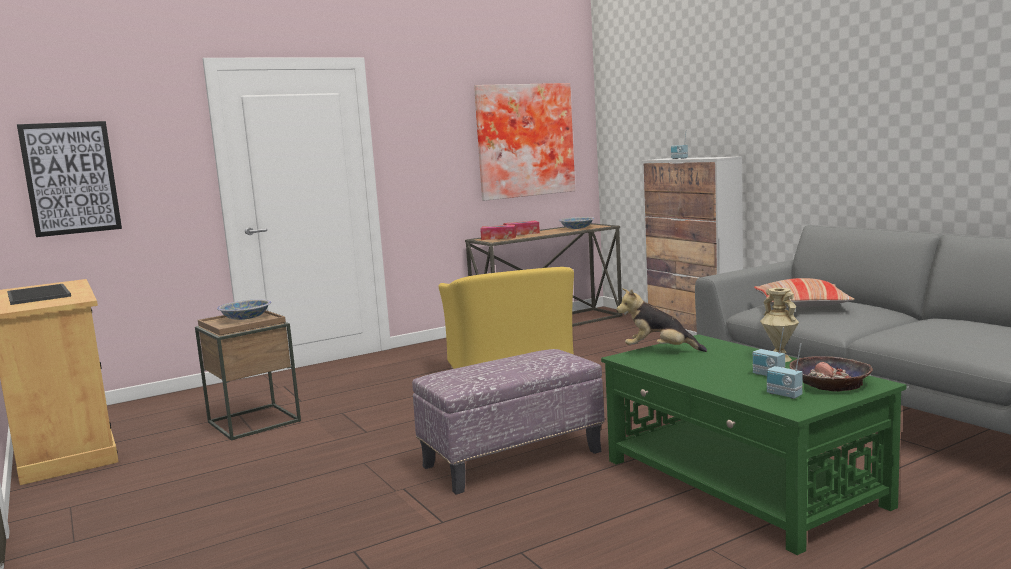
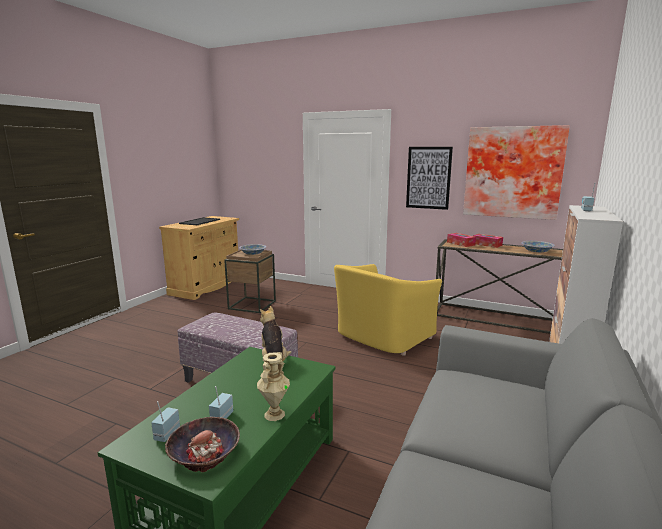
camera: 55 degrees right, 5 degrees up
(71, 178) = (247, 171): picture -> picture (428, 178)
(801, 305) = (475, 393): pillow -> none

